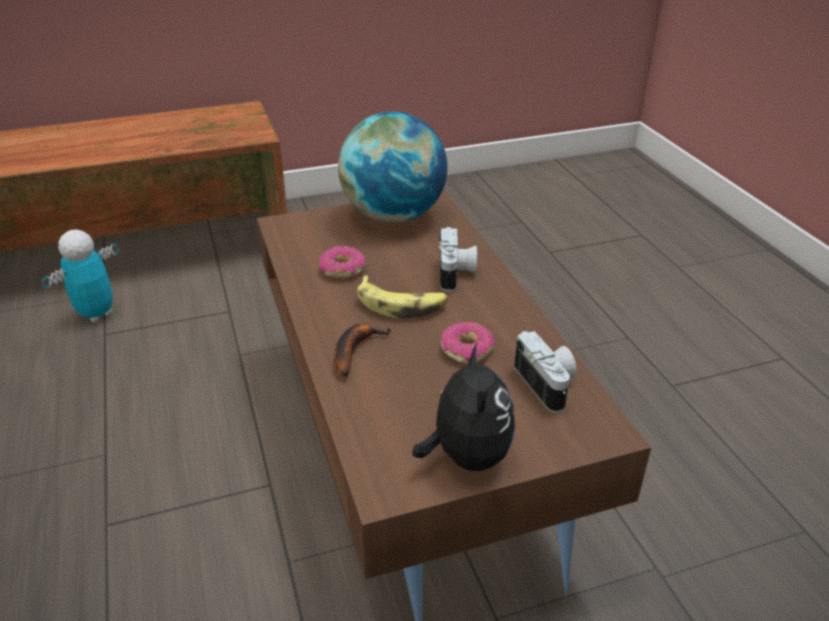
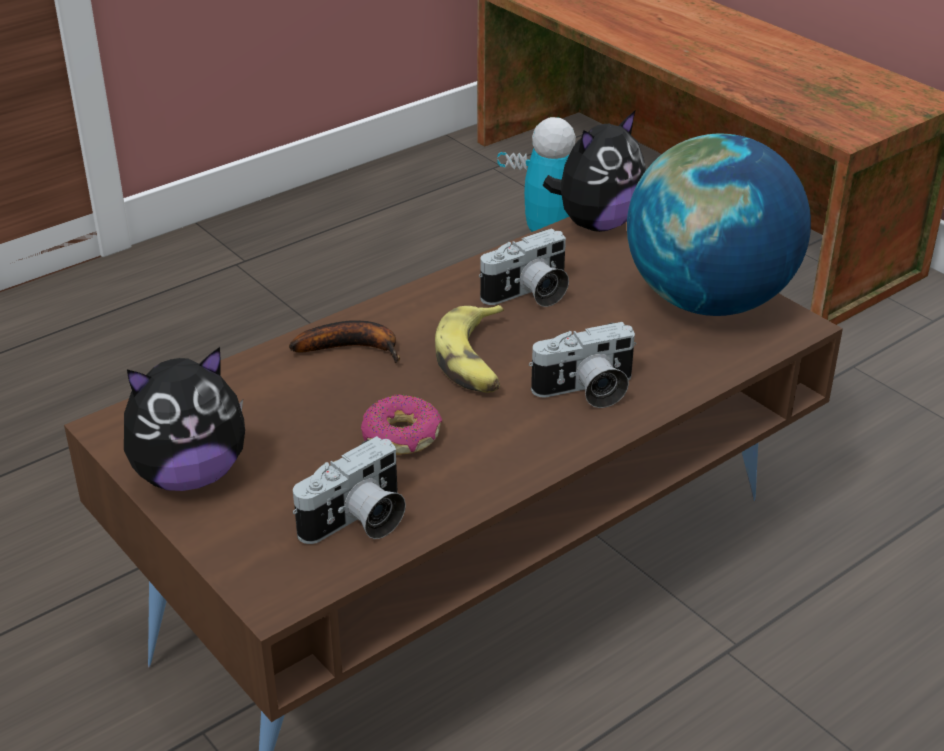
camera: 70 degrees right, 0 degrees up
(281, 228) = (596, 224): none -> plush toy
(342, 269) = (529, 295): donut -> camera

